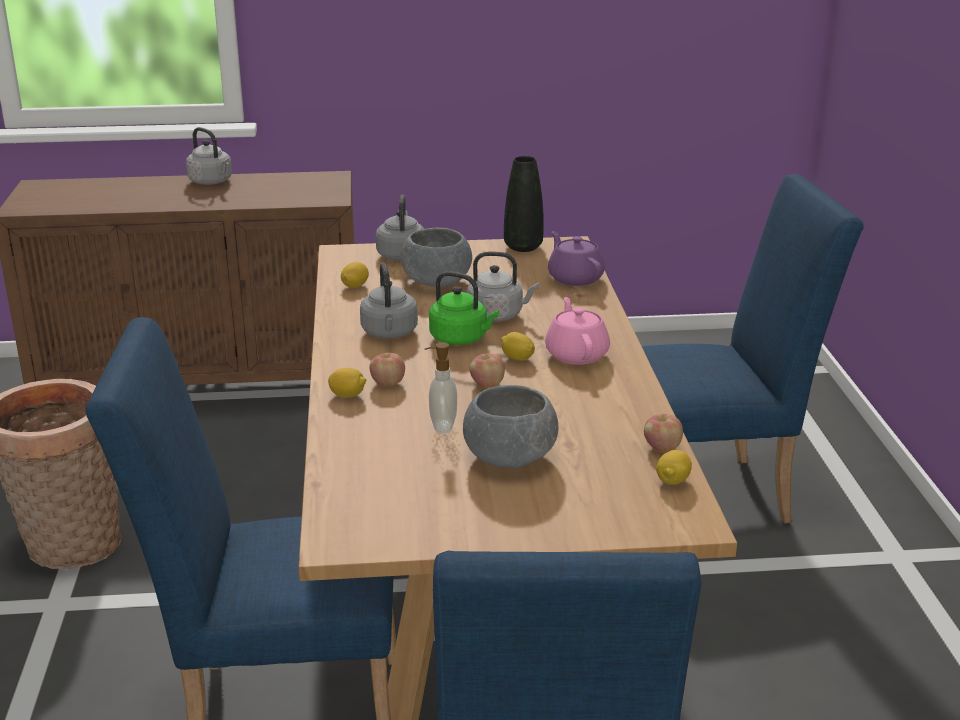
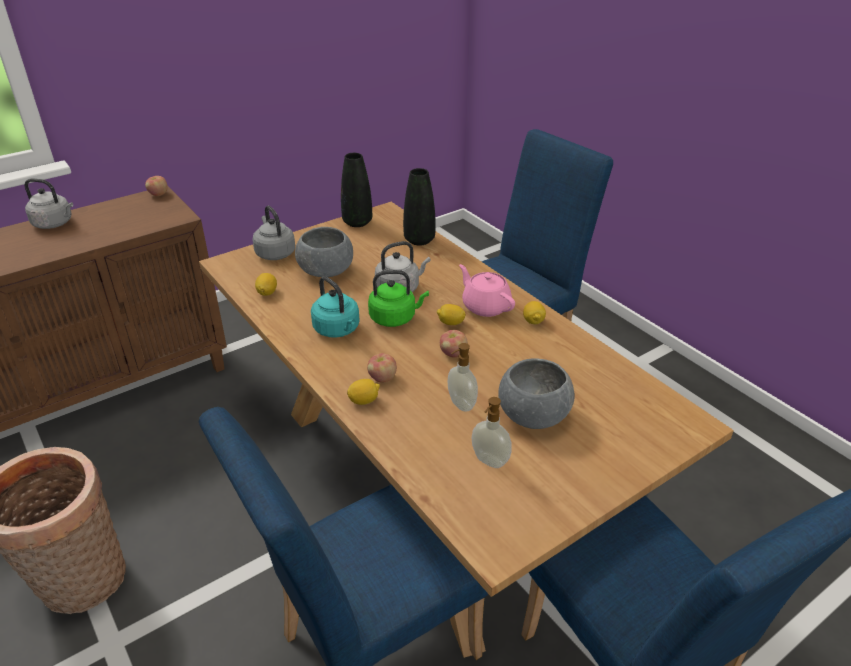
camera: 30 degrees left, 10 degrees up
(389, 333) = (338, 330): grey kettle -> turquoise kettle
(414, 478) = (489, 461): none -> soap dispenser
(575, 278) = (419, 240): purple teapot -> black vase
(662, 447) = (615, 368): apple -> apple (158, 194)
(672, 481) = (650, 394): lemon -> lemon (533, 321)

